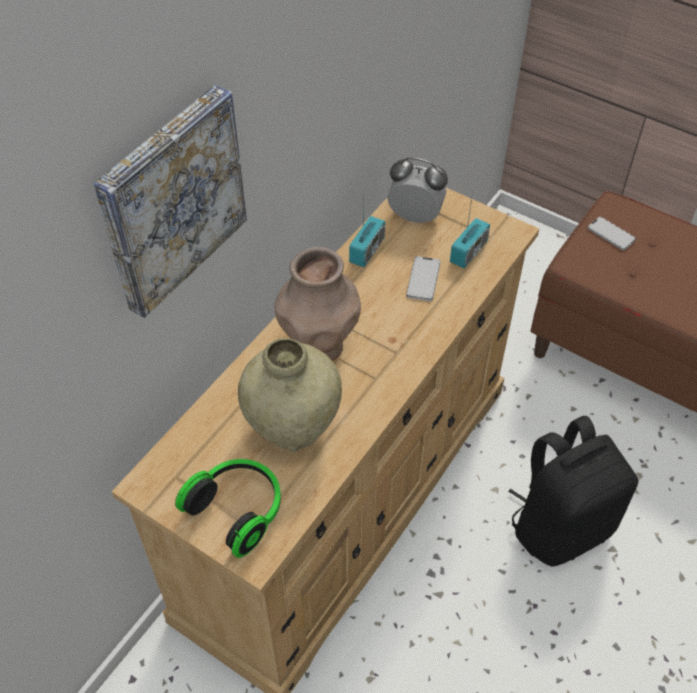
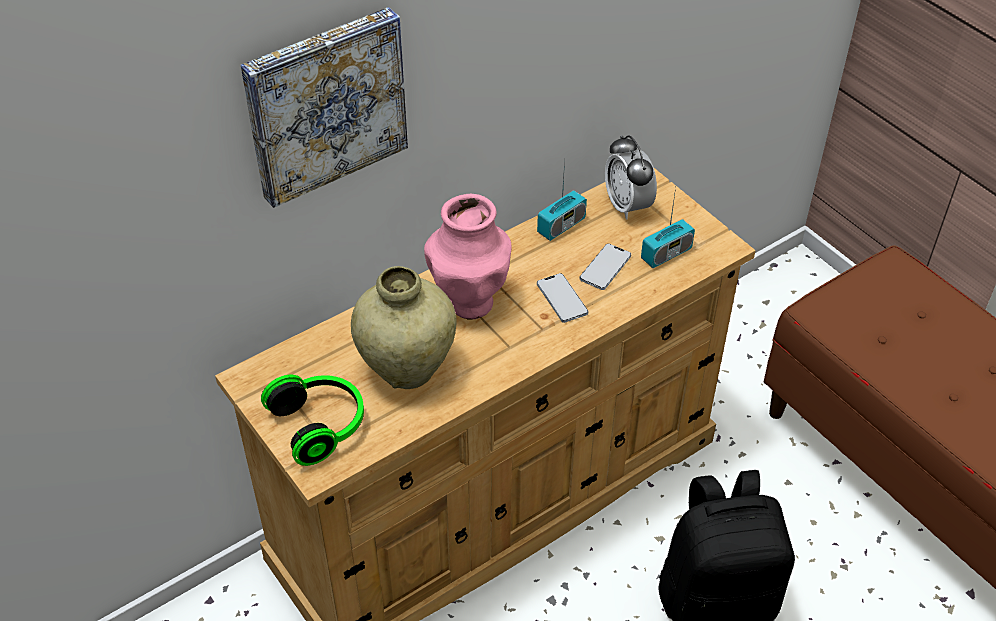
camera: 20 degrees right, 5 degrees down
(320, 345) = (470, 302): brown vase -> pink vase
(415, 217) = (627, 206): alarm clock -> alarm clock turned 150 degrees counterclockwise
(611, 234) = (876, 291): phone -> phone (562, 299)

